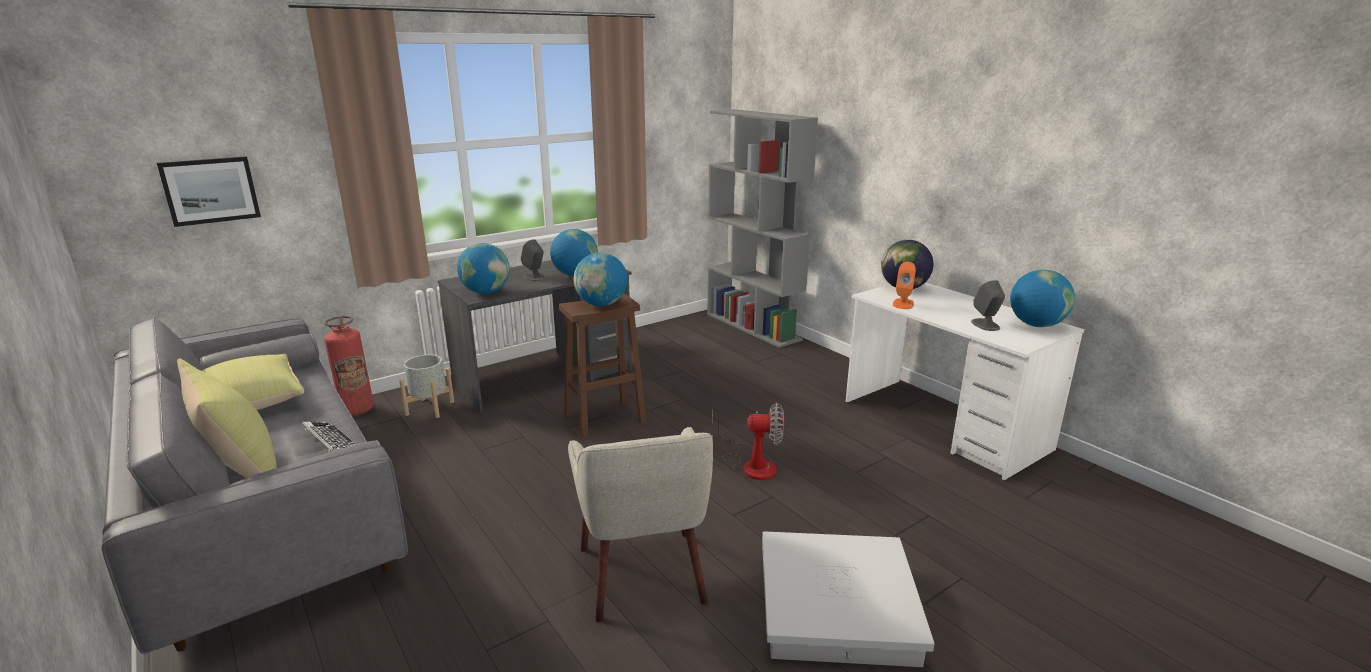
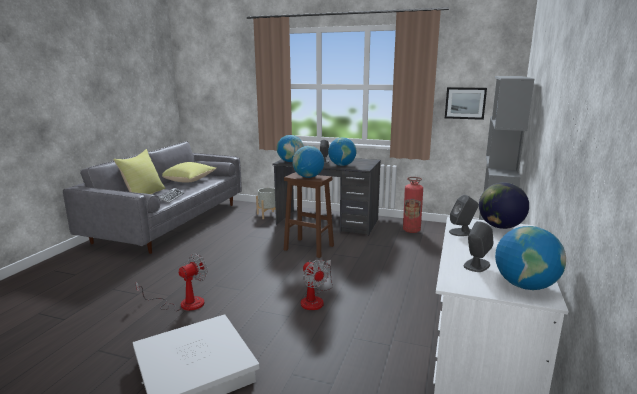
camera: 55 degrees right, 5 degrees down
(210, 190) = (218, 96): picture -> picture (465, 103)
(357, 410) = (250, 206): fire extinguisher -> fire extinguisher (411, 230)
(643, 575) = (183, 303): beige armchair -> fan
(903, 304) = (462, 232): orange speaker -> grey speaker

